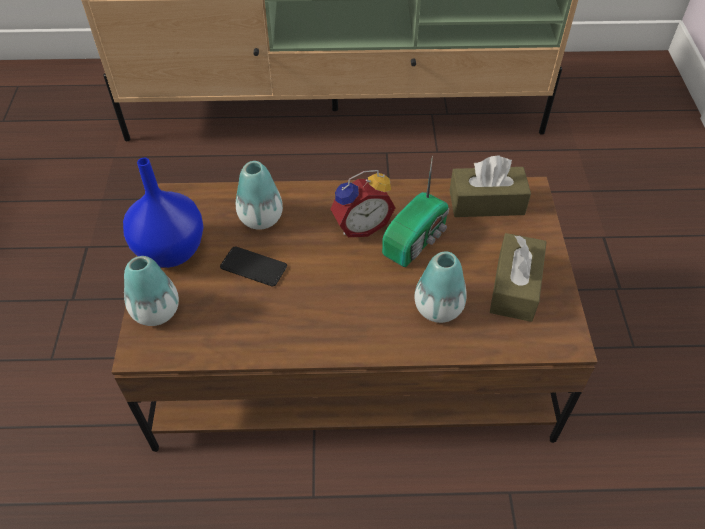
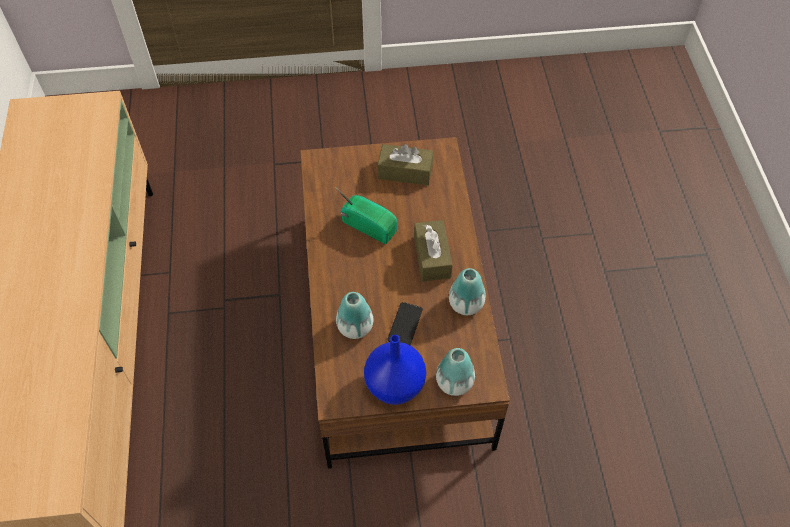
camera: 95 degrees left, 5 degrees up
(360, 225) = (357, 260): alarm clock -> none
(438, 308) = (428, 212): vase -> vase (466, 304)
(486, 202) = (329, 185): brown tissue box -> brown tissue box (432, 257)

